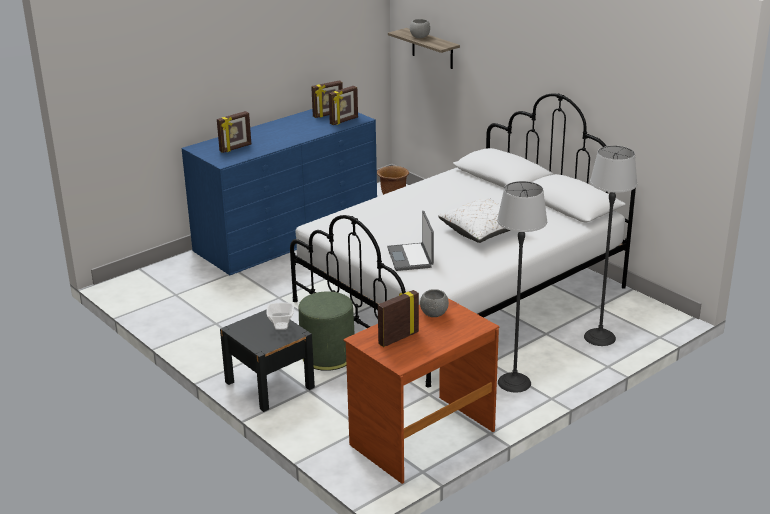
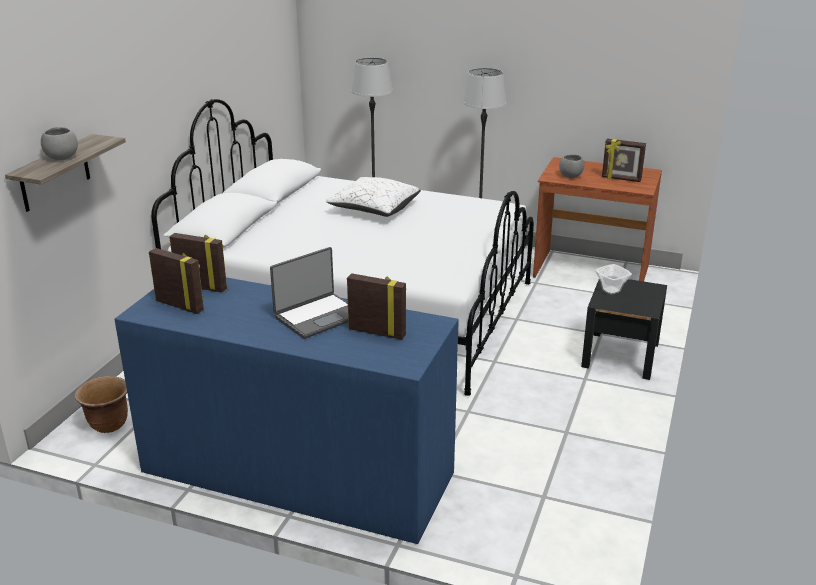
camera: 120 degrees left, 0 degrees up
(328, 356) = (540, 342): green ottoman -> none
(411, 258) = (464, 225): laptop -> laptop (318, 316)

